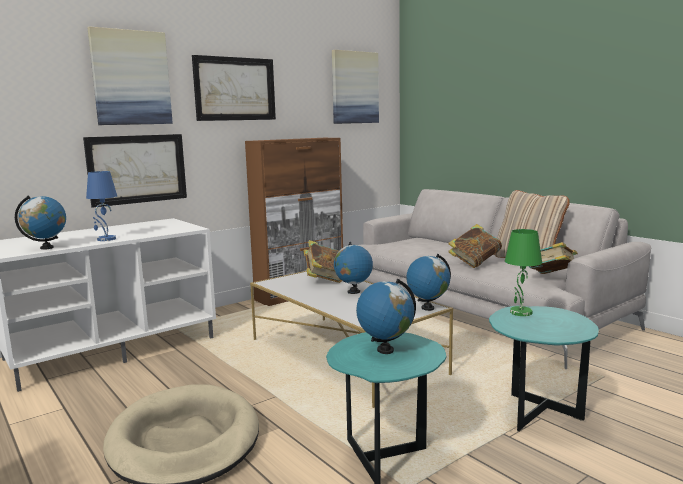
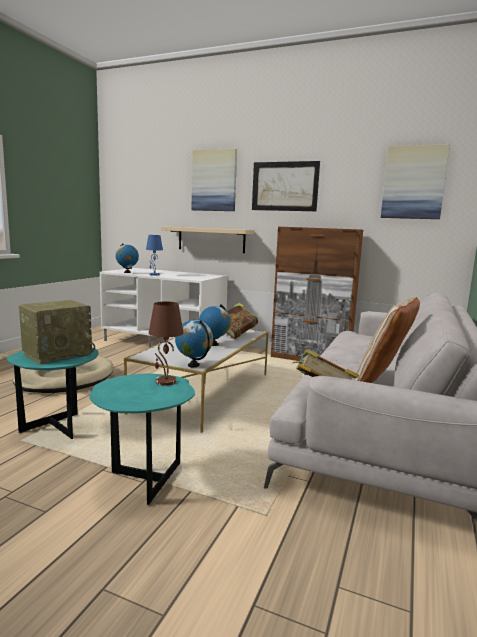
camera: 60 degrees right, 0 degrees up
(137, 169) = (211, 239): picture -> beige shelf
(385, 350) = (58, 354): globe -> radio
(474, 263) = (336, 363): book -> none
(521, 313) = (165, 381): green table lamp -> brown table lamp

